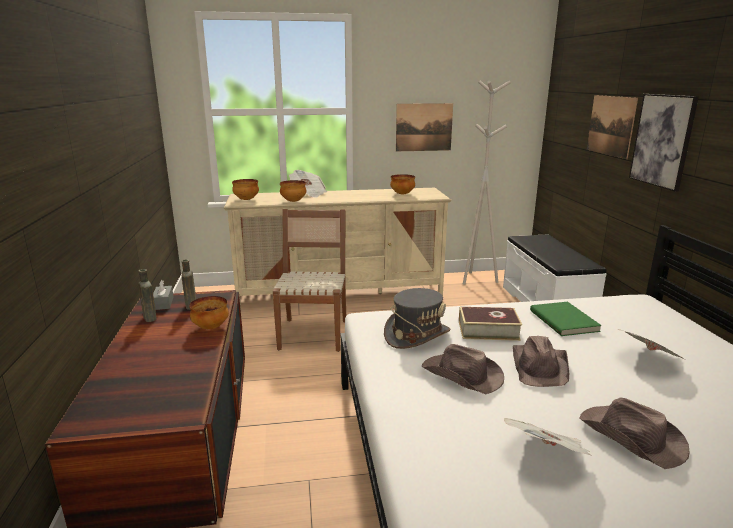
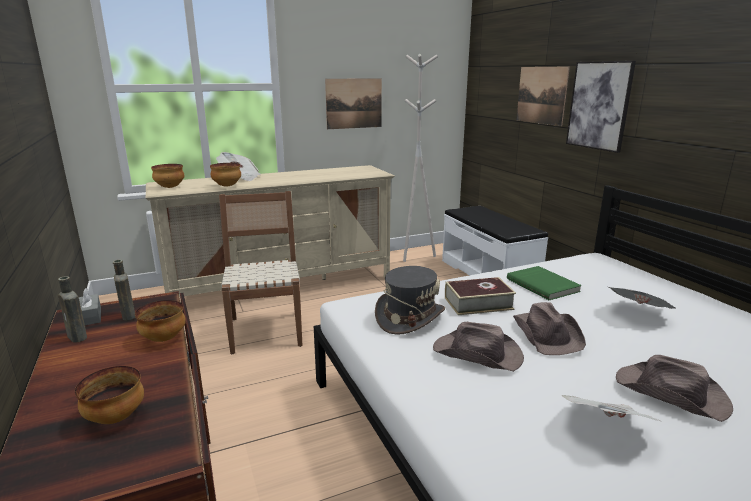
camera: 15 degrees left, 0 degrees up
(402, 194) = (342, 173): bowl -> bowl (117, 417)

